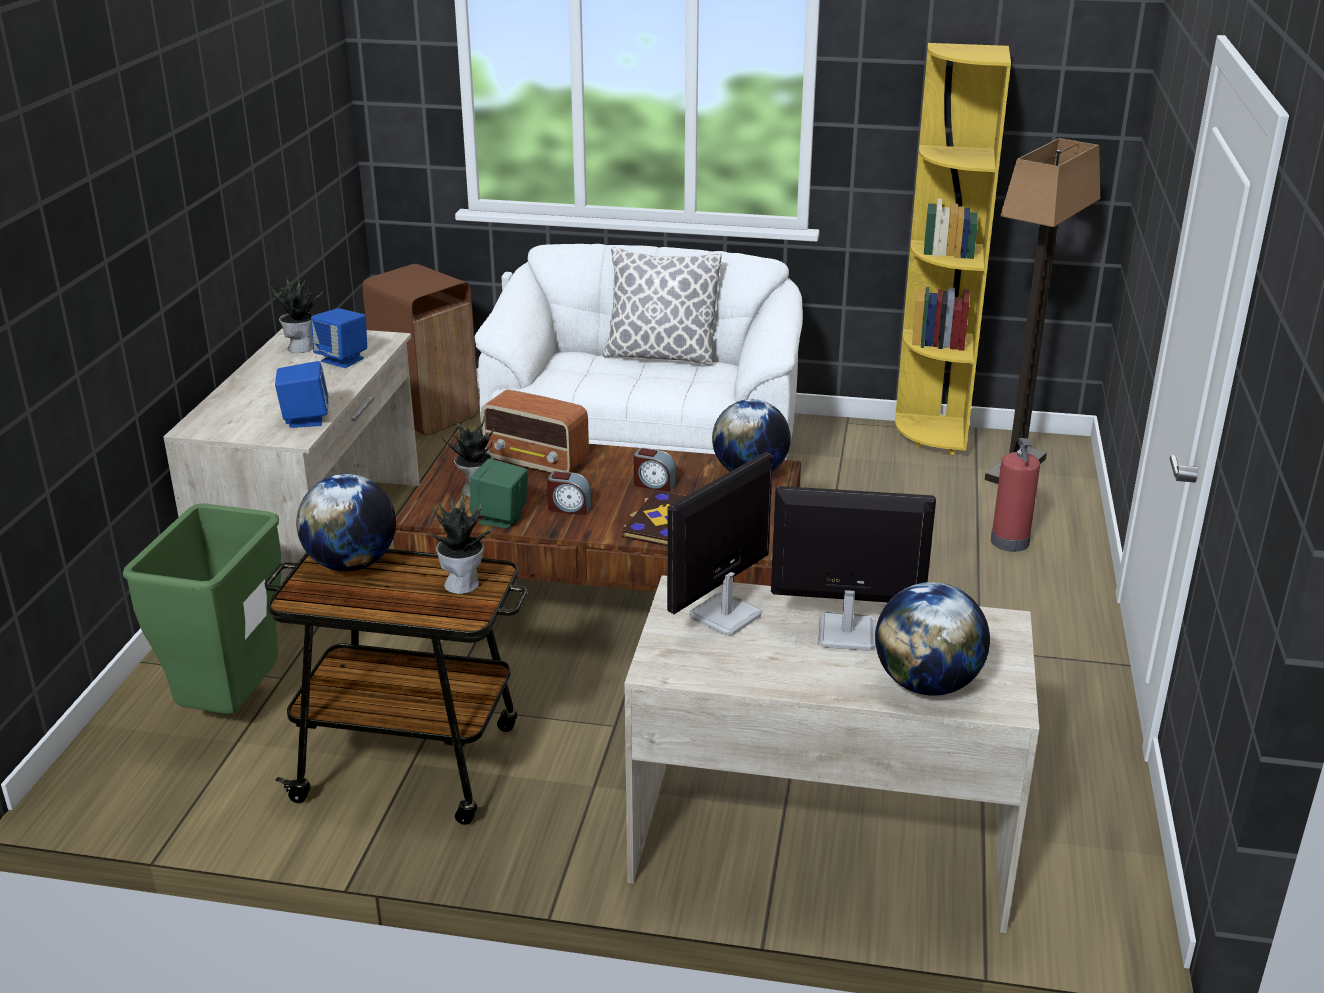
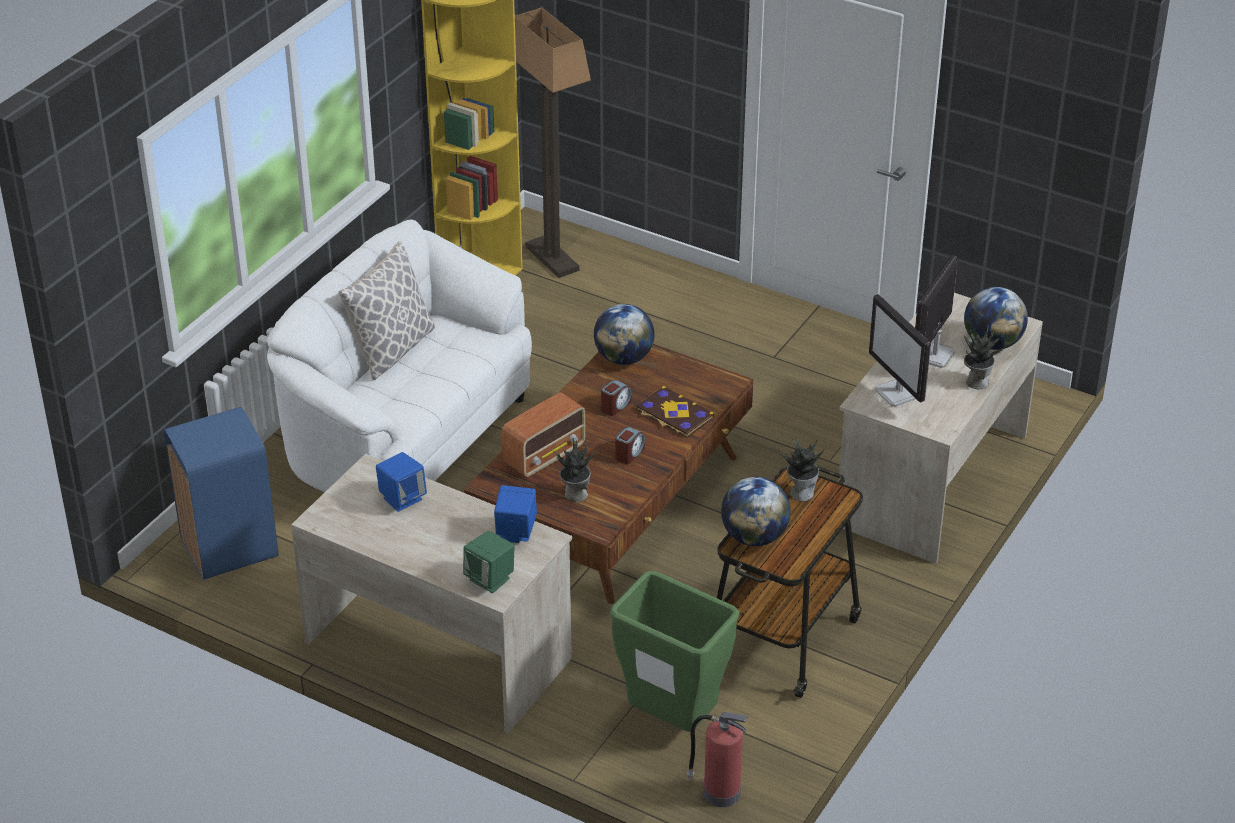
camera: 70 degrees left, 10 degrees up
(301, 347) = (357, 520): potted plant -> potted plant (976, 382)
(428, 414) = (228, 548): brown trash can -> blue trash can
(500, 518) = (627, 489): green speaker -> green speaker (490, 579)
(1009, 540) = (650, 297): fire extinguisher -> fire extinguisher (719, 792)

